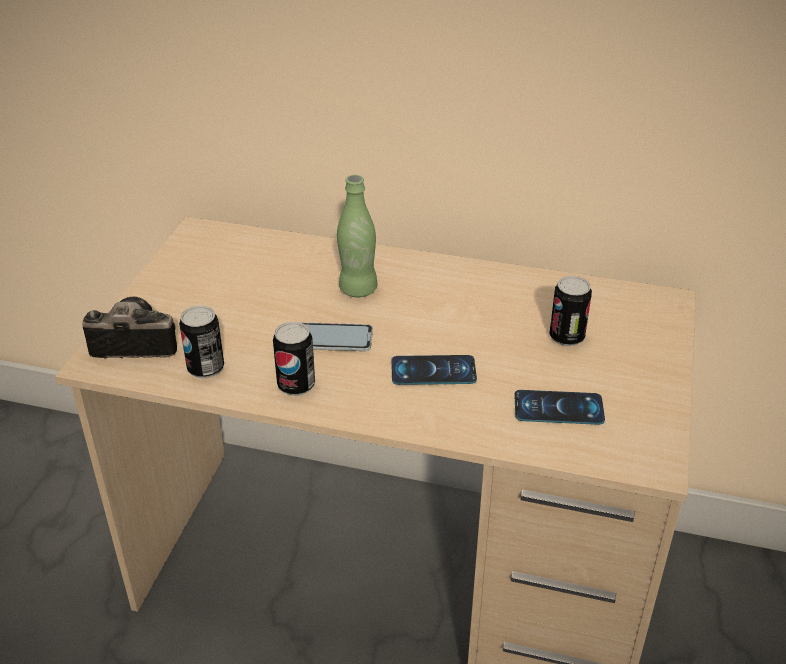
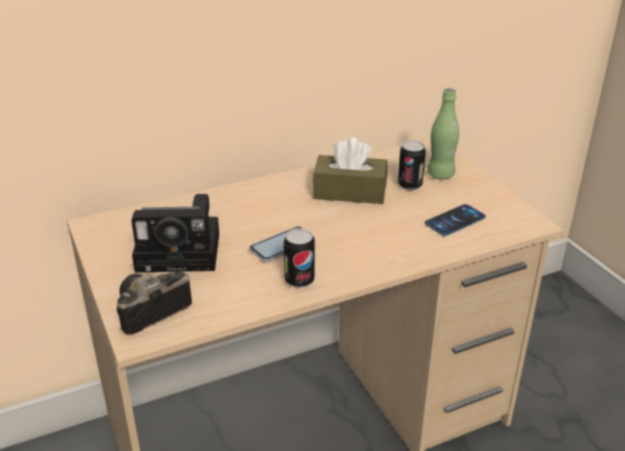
camera: 40 degrees left, 5 degrees down
(206, 368) = (226, 300): can -> none
(235, 298) = (183, 252): none -> camera
(358, 289) = (258, 212): green bottle -> green bottle (440, 175)
(433, 371) = (366, 234): phone -> none
(484, 312) = (350, 192): none -> brown tissue box

